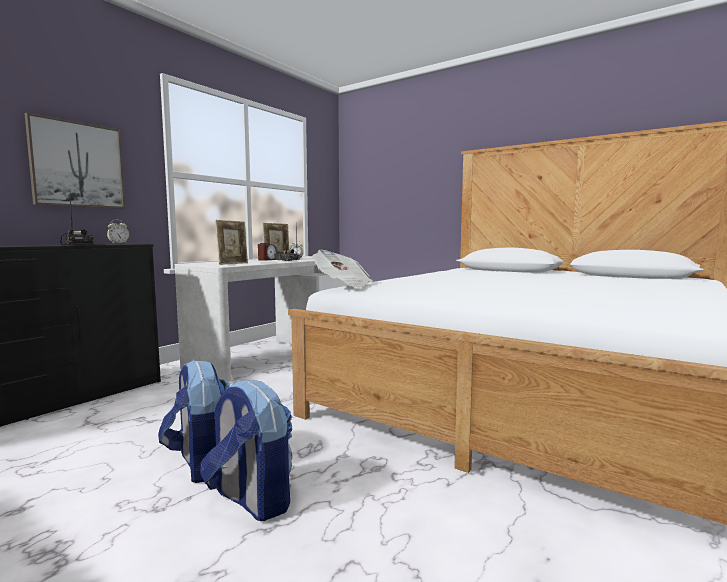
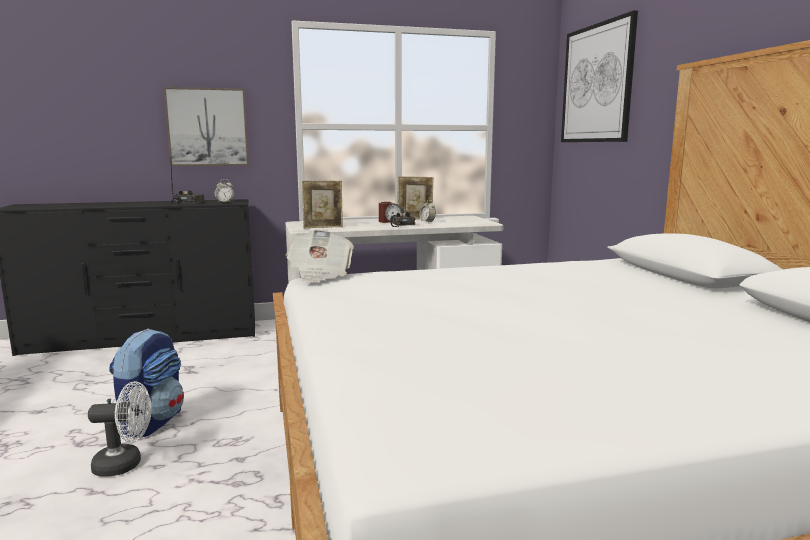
camera: 40 degrees right, 5 degrees up
(251, 499) = (125, 464): backpack -> white fan
(382, 162) = (597, 84): none -> picture

